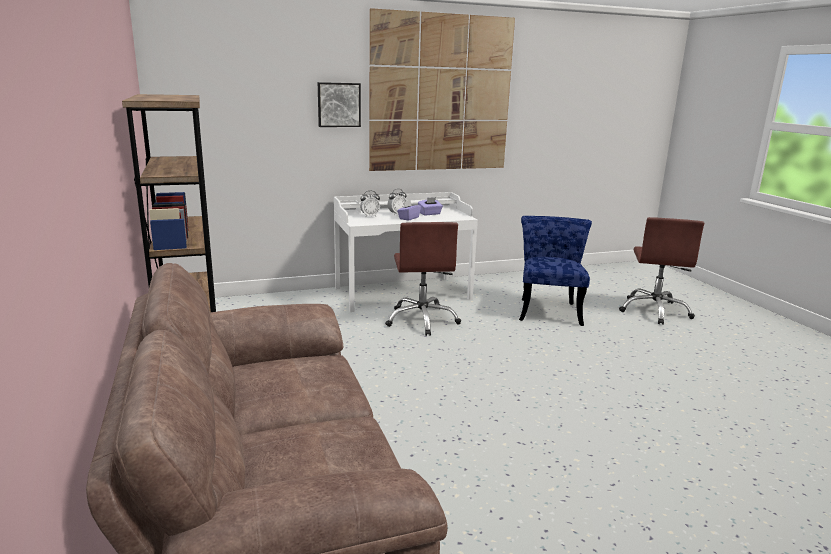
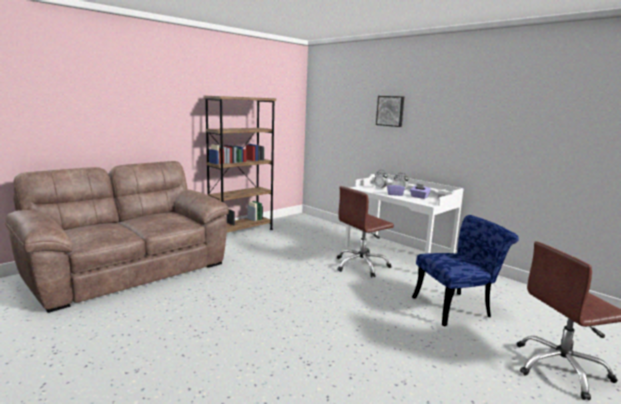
camera: 65 degrees right, 5 degrees down
(441, 94) = (463, 105): picture -> none

